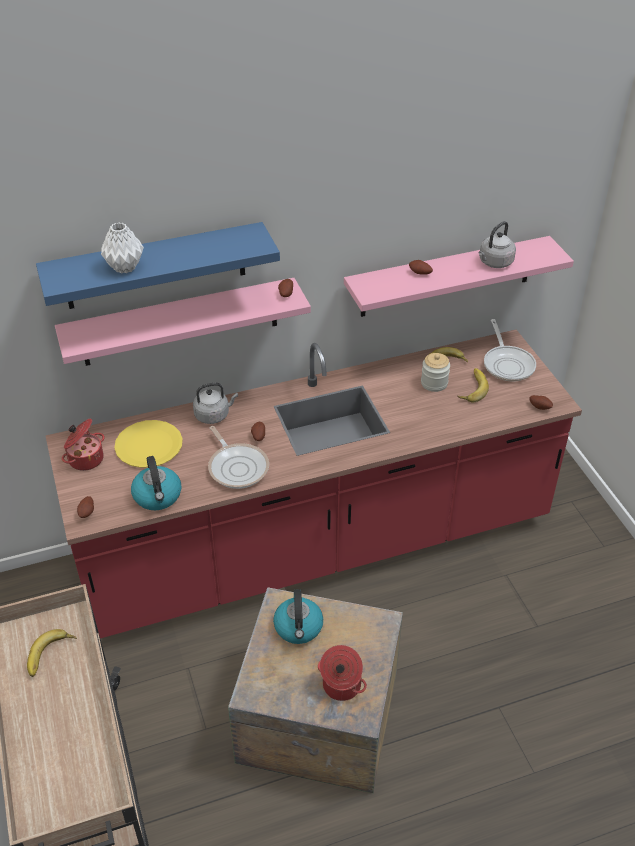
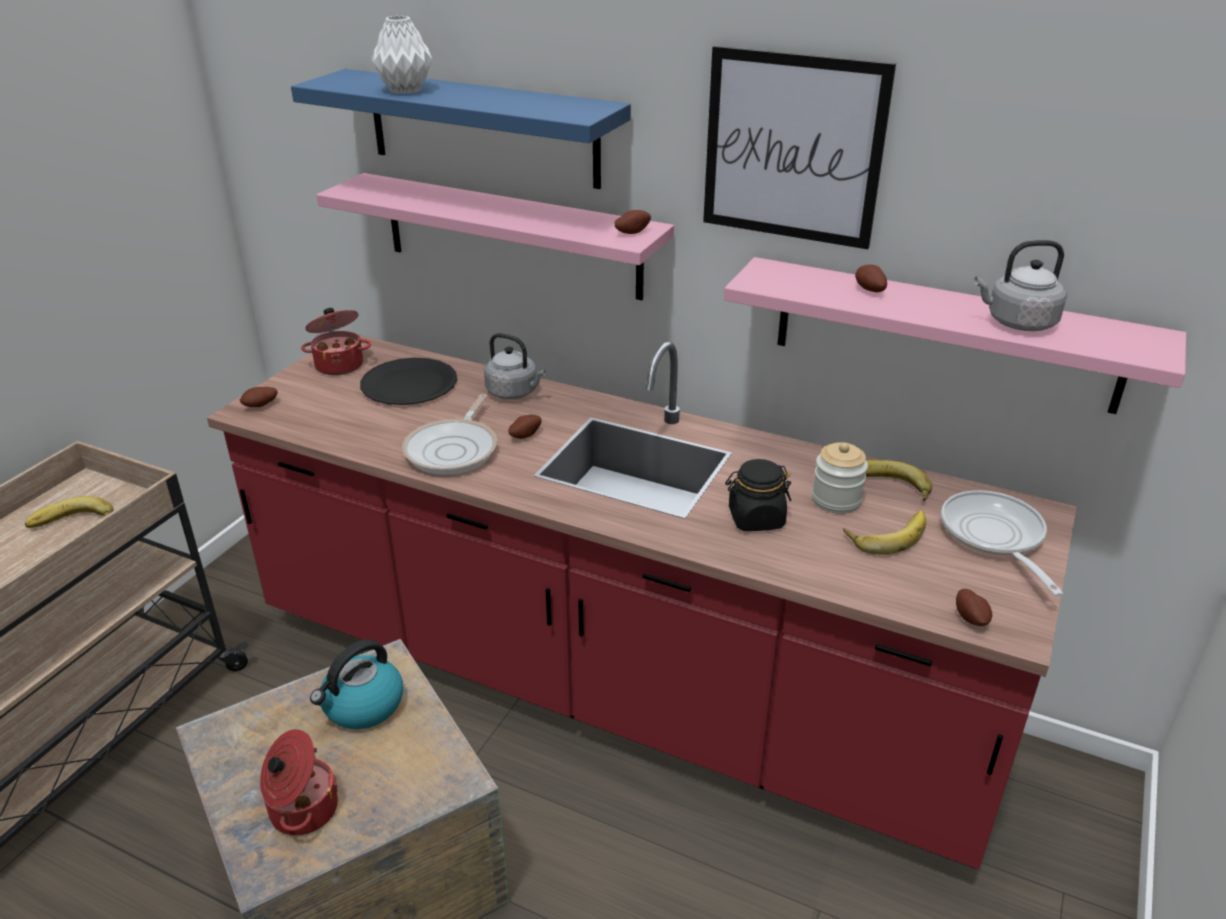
camera: 45 degrees right, 10 degrees down
(148, 445) = (409, 384): yellow plate -> black plate
(158, 496) = (338, 430): kettle -> none
(361, 215) = (793, 148): none -> picture
(417, 413) = (755, 519): none -> black jar
(507, 364) = (994, 538): frying pan -> frying pan turned 135 degrees clockwise

